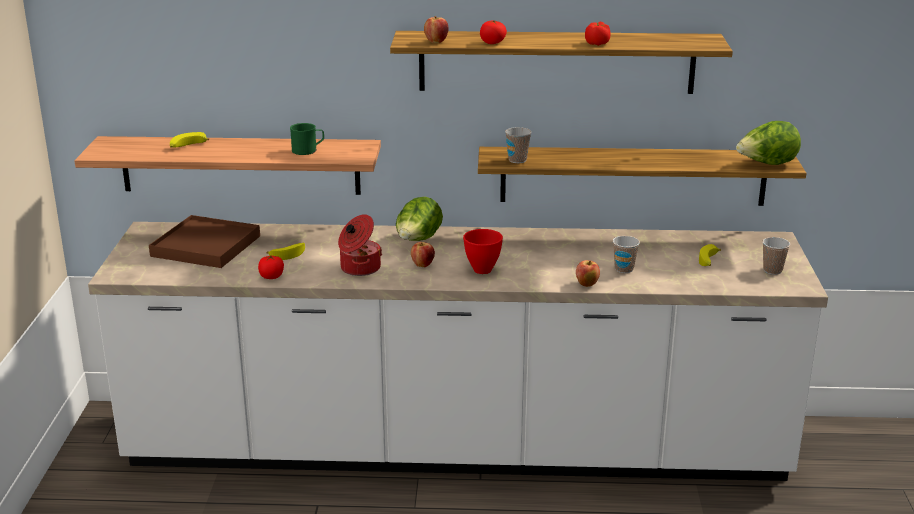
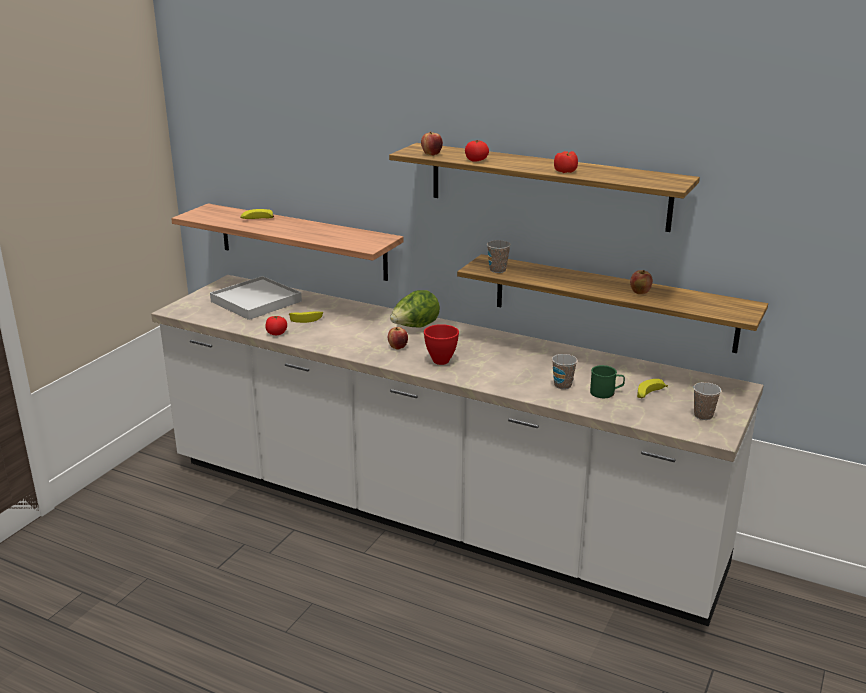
camera: 25 degrees right, 0 degrees up
(205, 246) = (256, 301): brown tray -> white tray
(308, 150) = (338, 235): green mug -> green mug (606, 392)
(359, 268) = (346, 340): cooking pot -> none
(586, 284) = (515, 391): apple -> apple (639, 292)
(766, 164) = (724, 311): lettuce -> none

